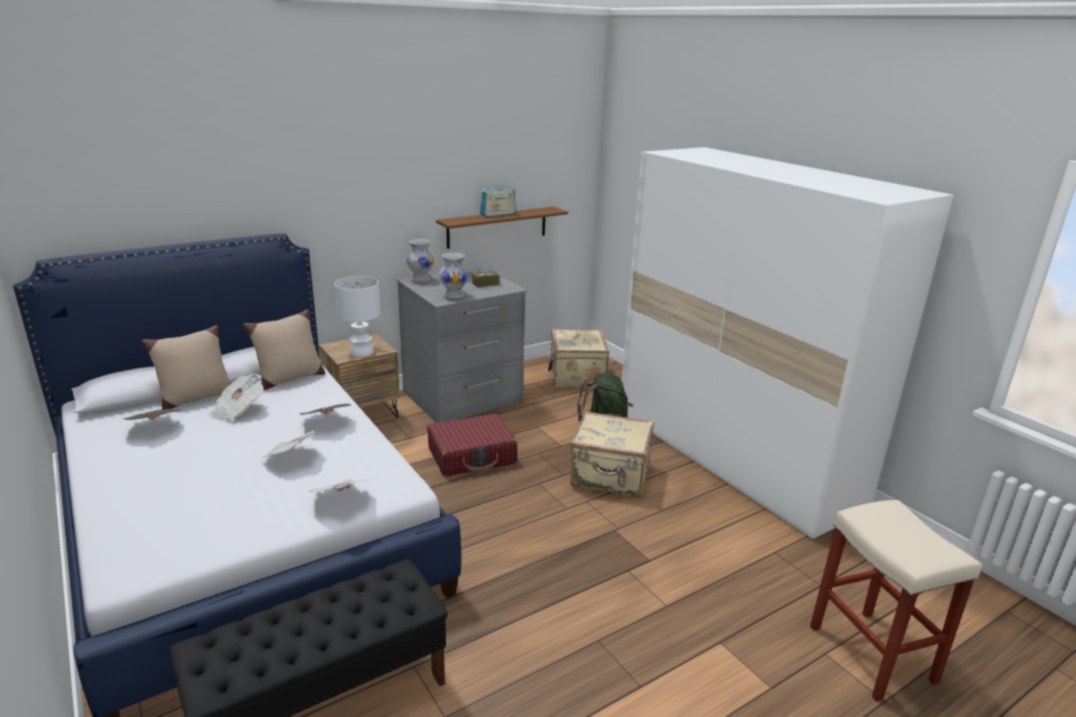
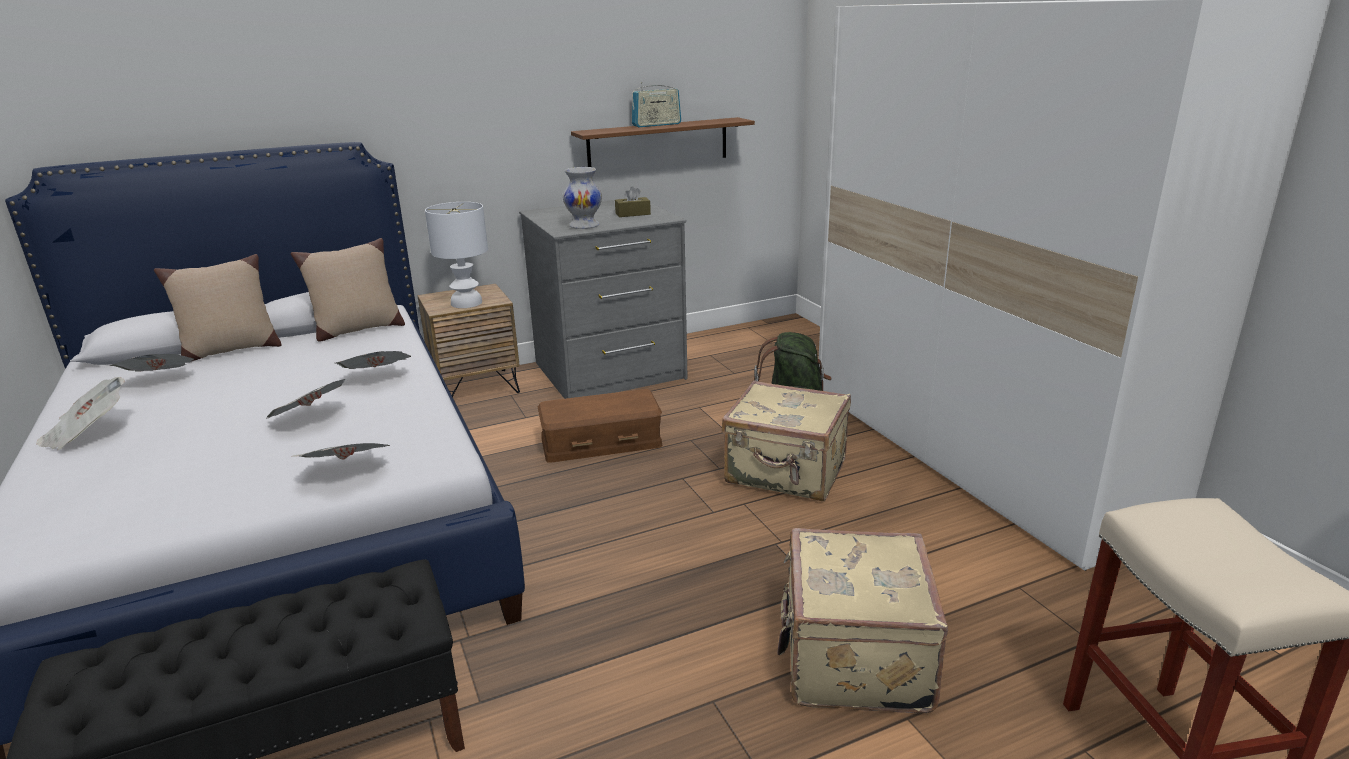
camera: 10 degrees right, 0 degrees up
(237, 410) = (273, 364): newspaper -> newspaper (87, 434)
(421, 279) = (550, 211): white vase -> none
(472, 456) = (601, 441): red suitcase -> brown storage box
(576, 376) = (768, 348): beige suitcase -> beige suitcase (852, 658)

